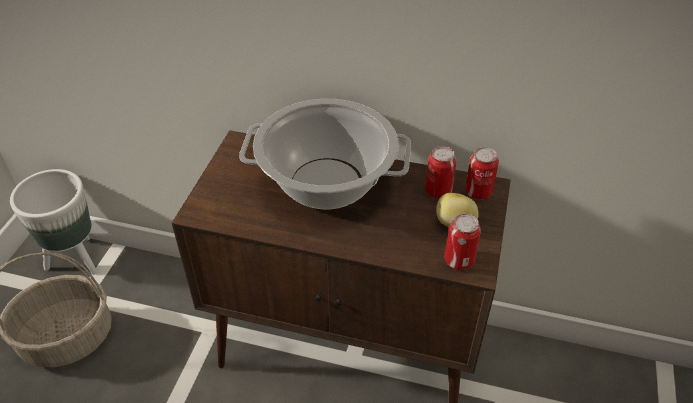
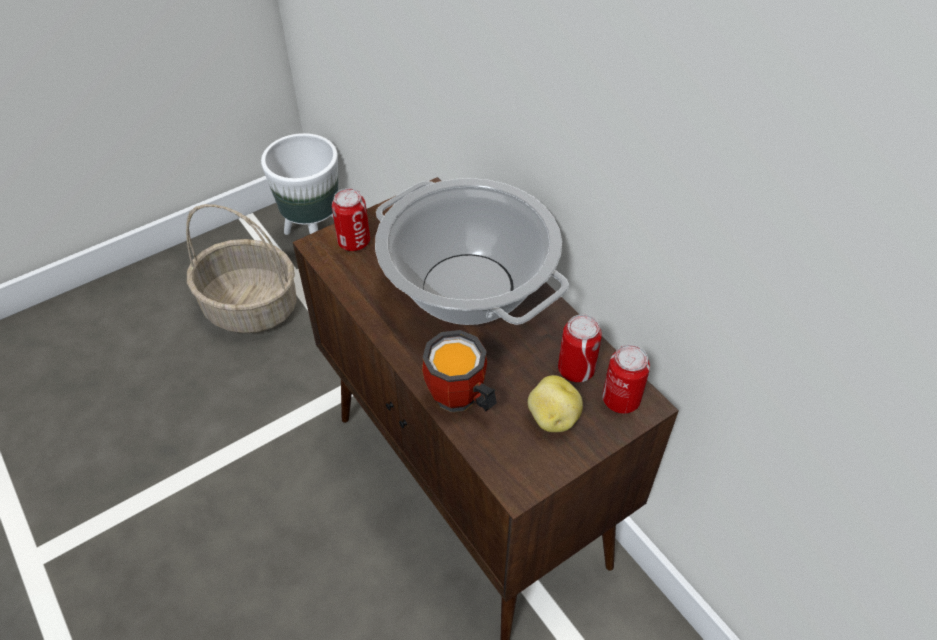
camera: 40 degrees right, 5 degrees up
(395, 249) = (459, 402): none -> mug
(459, 260) = (510, 460): can -> can (354, 242)

